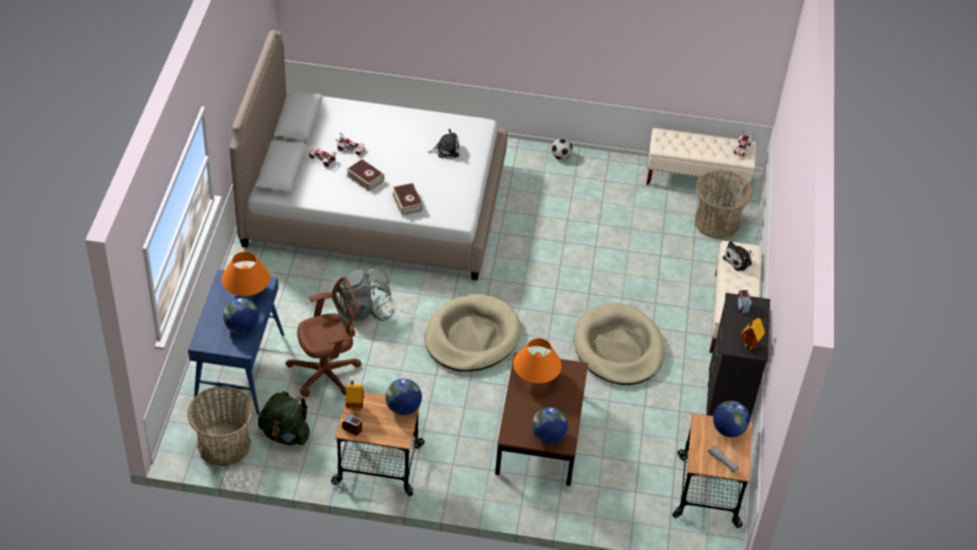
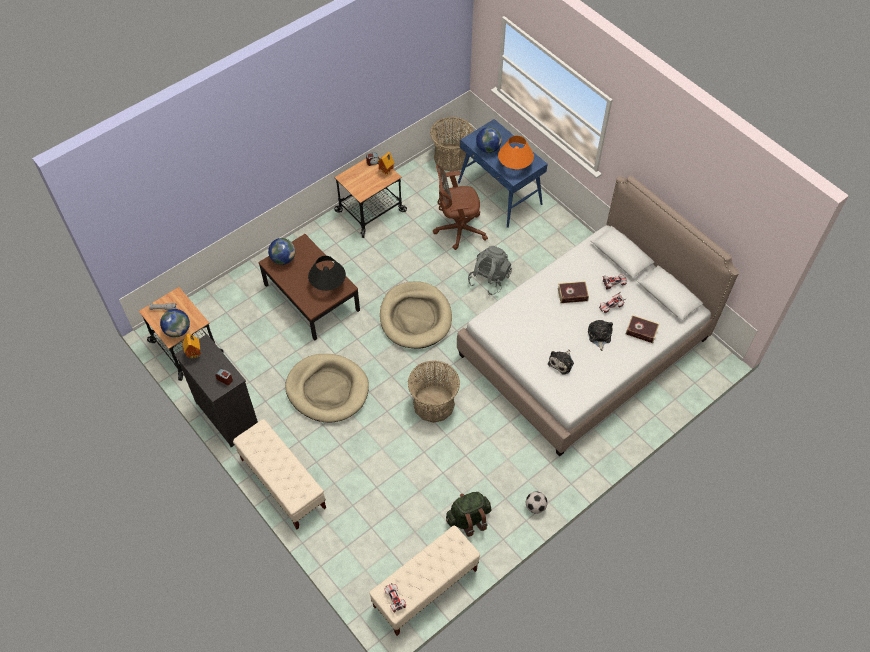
camera: 135 degrees right, 10 degrees up
(285, 434) = (432, 186): green backpack -> green backpack (468, 518)
(328, 373) = (457, 230): brown office chair -> brown office chair turned 60 degrees clockwise
(403, 408) = (363, 191): globe -> none
(407, 202) = (526, 301): book -> book (641, 331)
(536, 377) = (328, 284): orange table lamp -> black table lamp
(716, 223) = (369, 558): basket -> basket (433, 403)
(738, 260) = (294, 482): plush toy -> plush toy (599, 336)

